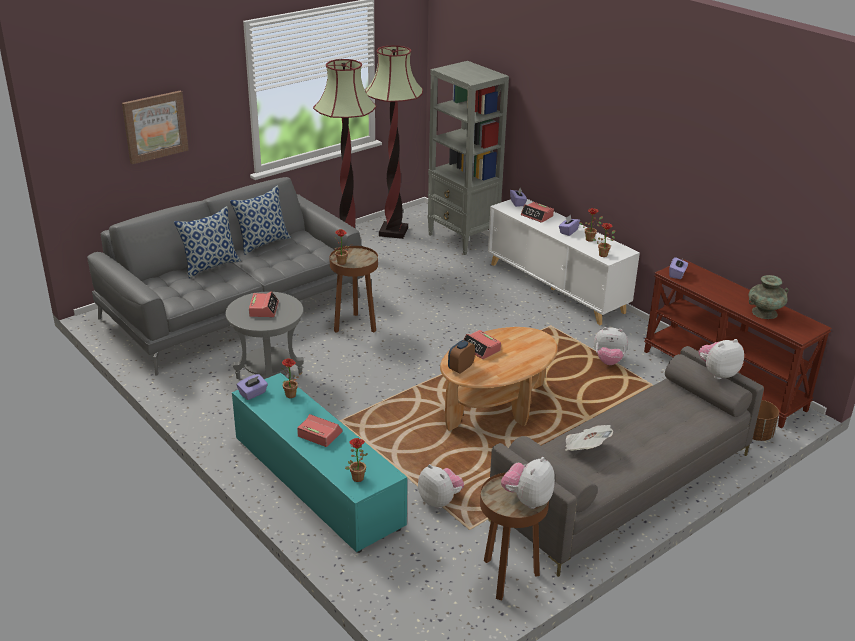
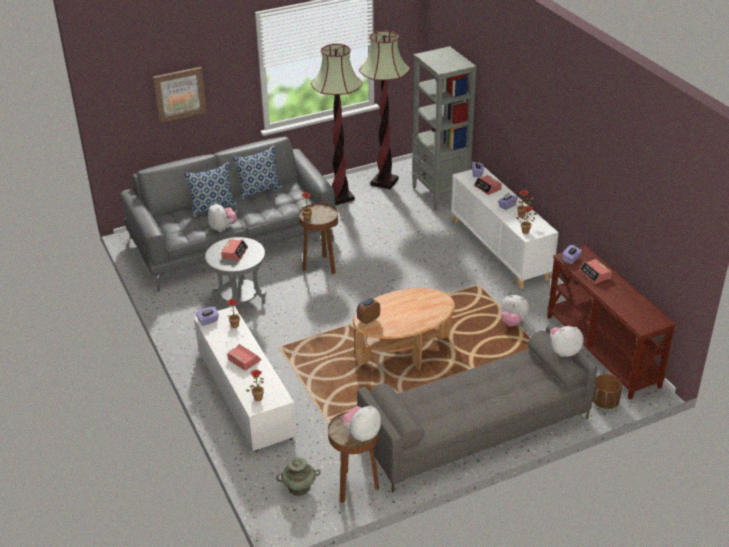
camera: 15 degrees right, 5 degrees up
(315, 482) = (244, 393): turquoise tv stand -> white tv stand
(440, 501) = (329, 421): plush toy -> plush toy (222, 228)
(481, 349) = (391, 304): alarm clock -> alarm clock (595, 275)
(586, 447) = (436, 398): newspaper -> none
(764, 313) = (626, 303): turquoise vase -> turquoise vase (299, 487)

